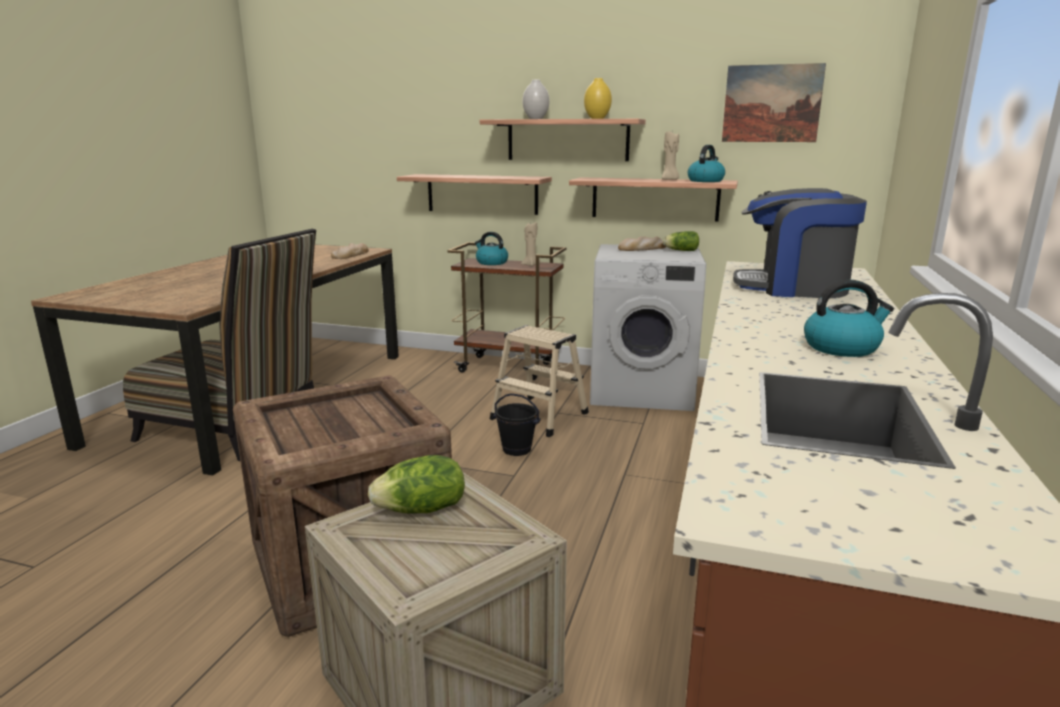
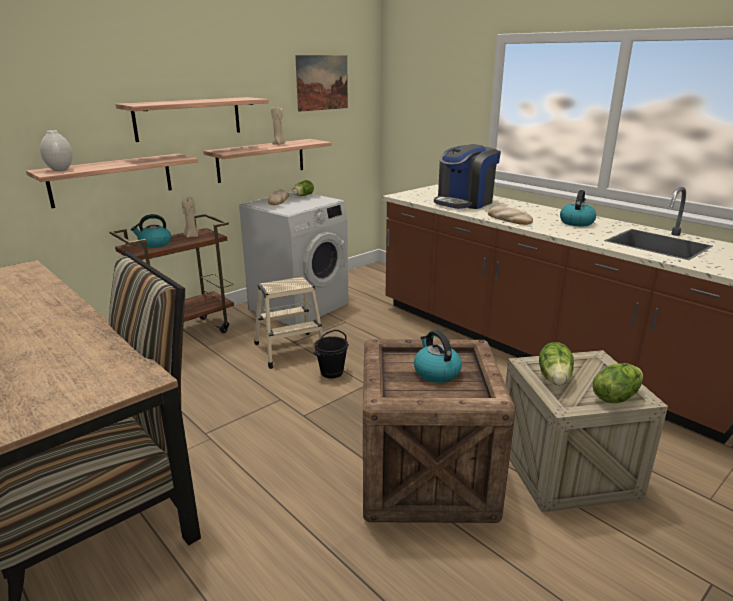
camera: 60 degrees left, 5 degrees up
(350, 255) = (28, 278): bread -> bread (508, 219)
(394, 567) = (615, 397): none -> lettuce
(535, 119) = (168, 101): white vase -> white vase (59, 170)
(597, 118) = (221, 99): yellow vase -> none
(705, 181) = (303, 142): kettle -> kettle (436, 372)

